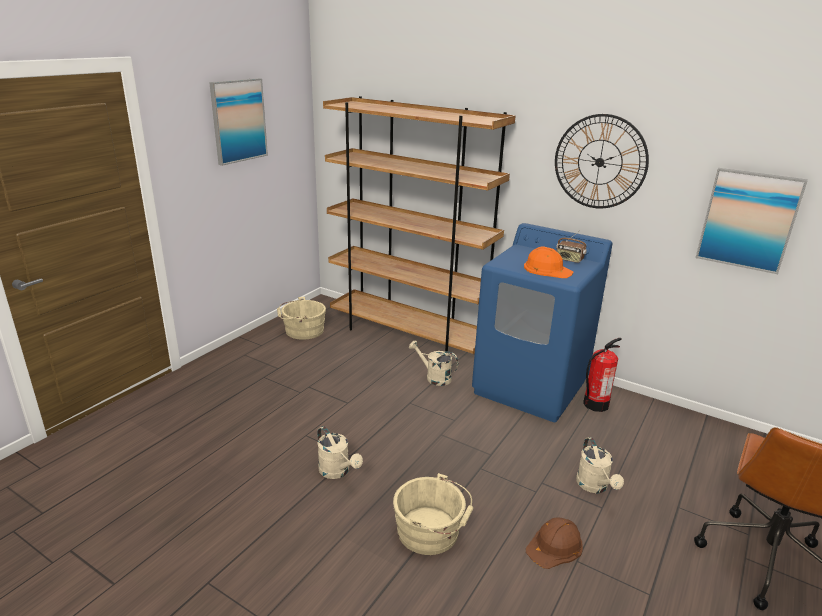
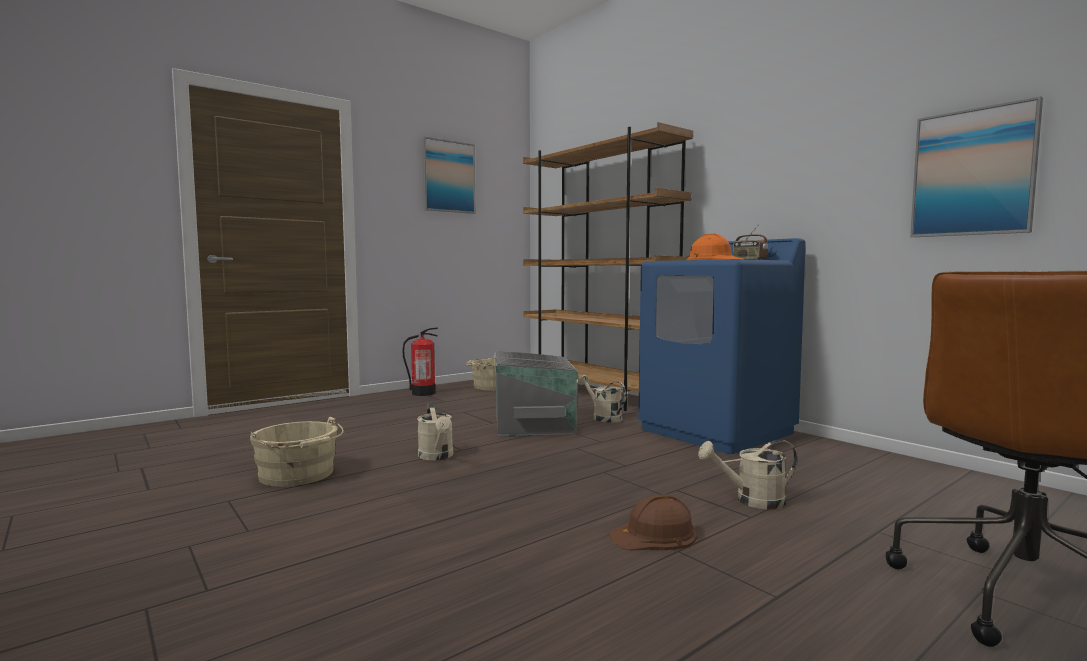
camera: 20 degrees right, 20 degrees down
(383, 396) = (535, 422): none -> grey storage box
(431, 532) = (500, 504): beige bucket -> beige bucket (299, 475)
(595, 404) = (797, 448): fire extinguisher -> fire extinguisher (423, 393)
(595, 486) = (752, 501): beige watering can -> beige watering can turned 75 degrees clockwise
(600, 162) = (783, 156): wall clock -> none

